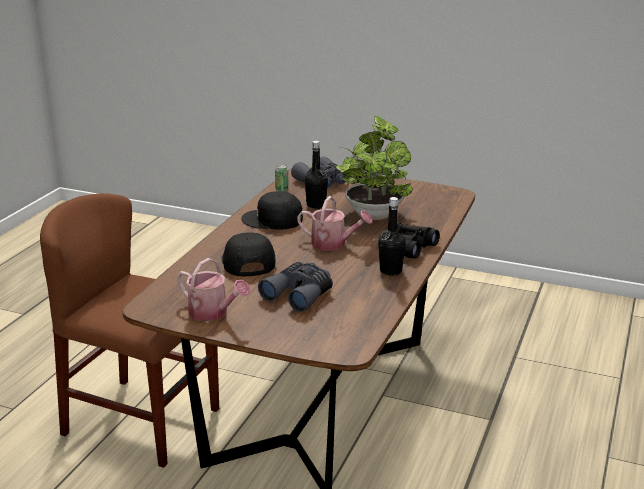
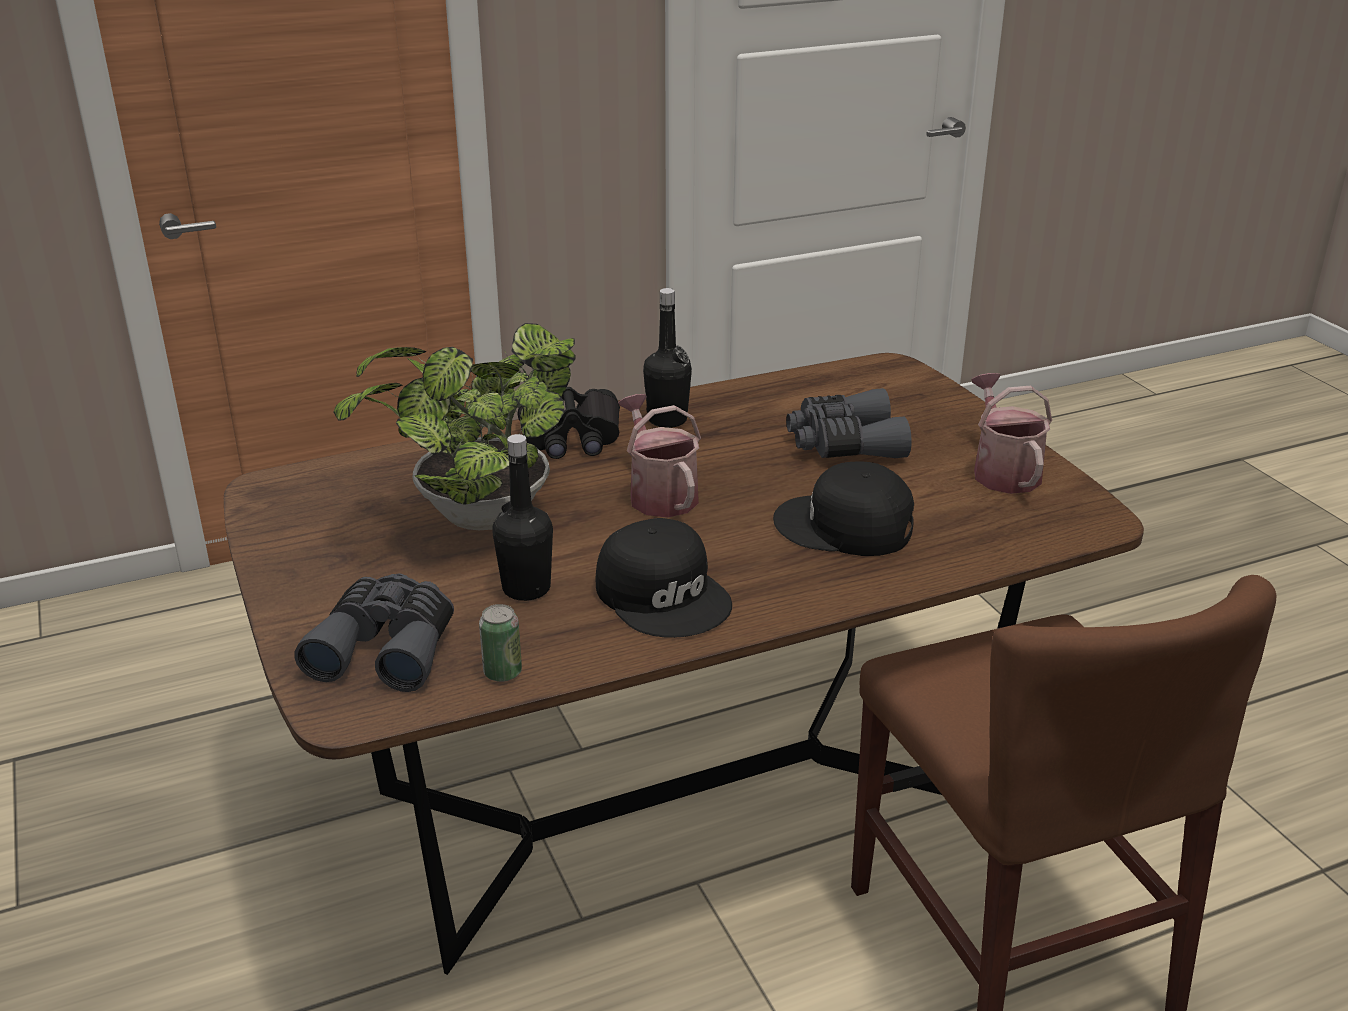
camera: 135 degrees left, 5 degrees up
(247, 262) = (844, 527): black cap -> black cap turned 75 degrees clockwise

